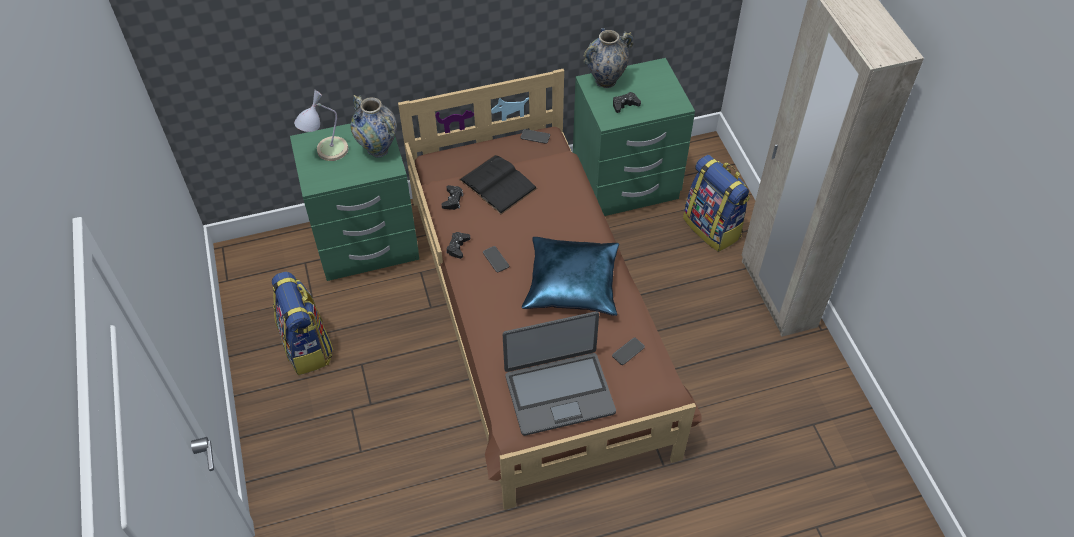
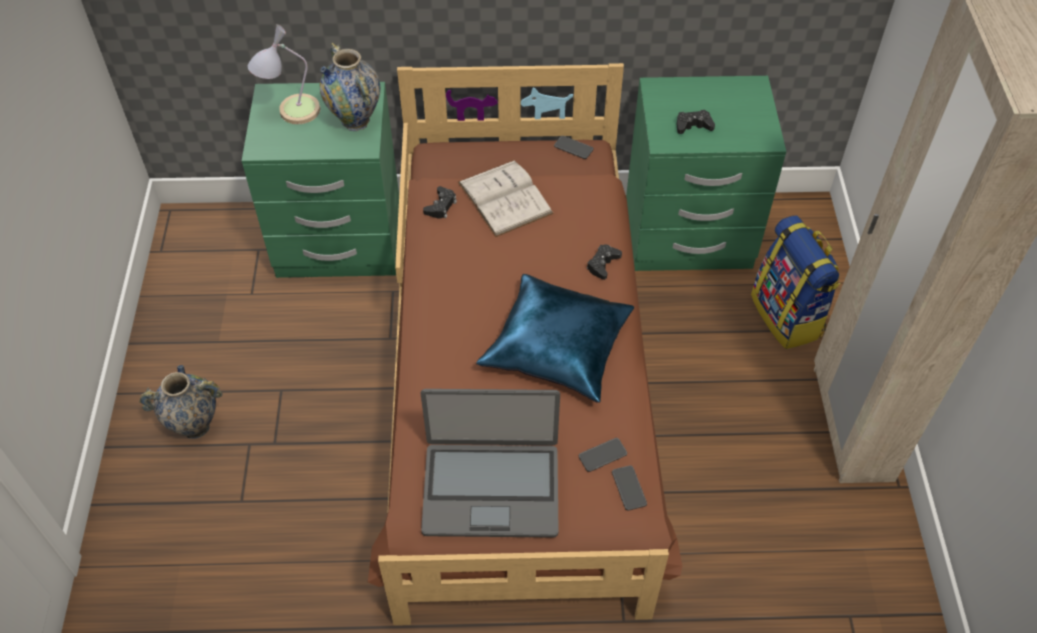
camera: 15 degrees right, 0 degrees up
(308, 347) = (224, 354): backpack -> none
(458, 247) = (426, 267): black game controller -> black game controller (603, 264)
(495, 259) = (469, 293): phone -> phone (629, 488)
(497, 184) = (504, 198): black book -> white book
(605, 81) = (677, 90): vase -> vase (195, 426)

